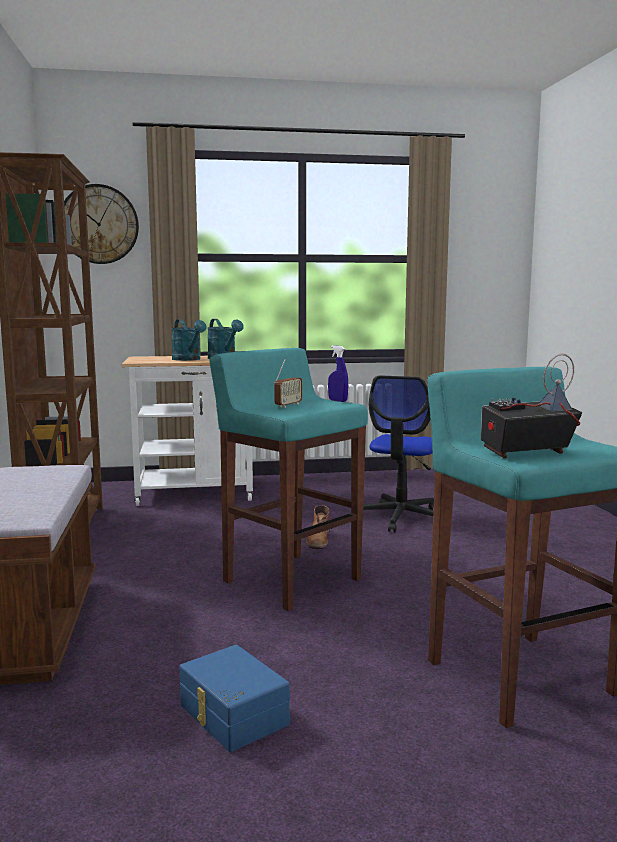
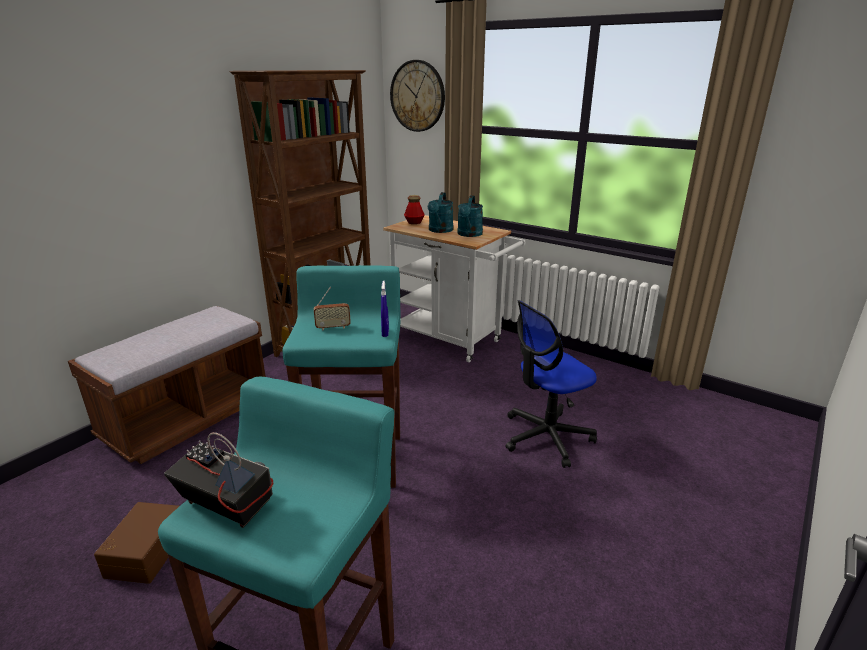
camera: 45 degrees right, 15 degrees up
(143, 359) = (414, 222): none -> bottle
(231, 715) = (145, 552): blue storage box -> brown storage box
(318, 539) = (442, 428): brown boot -> none

